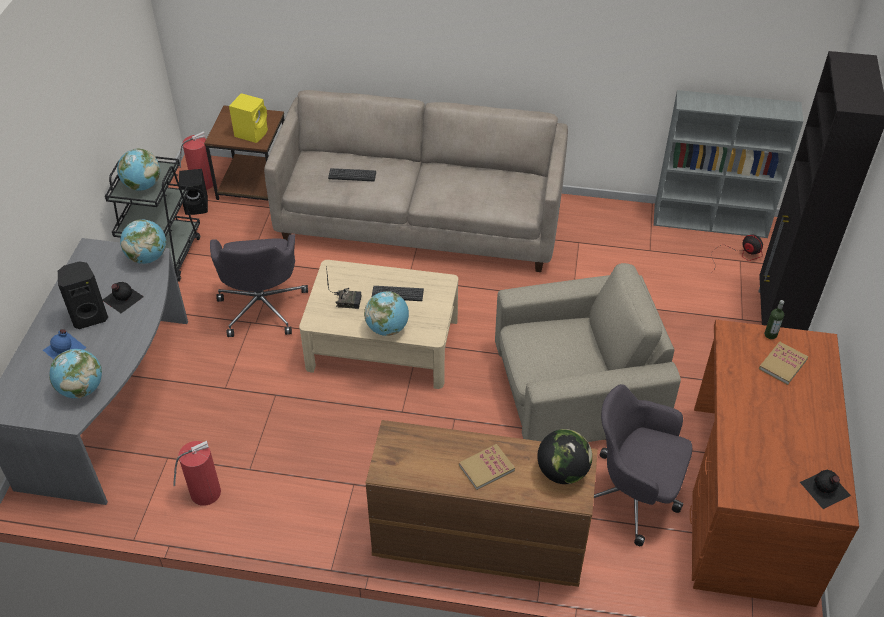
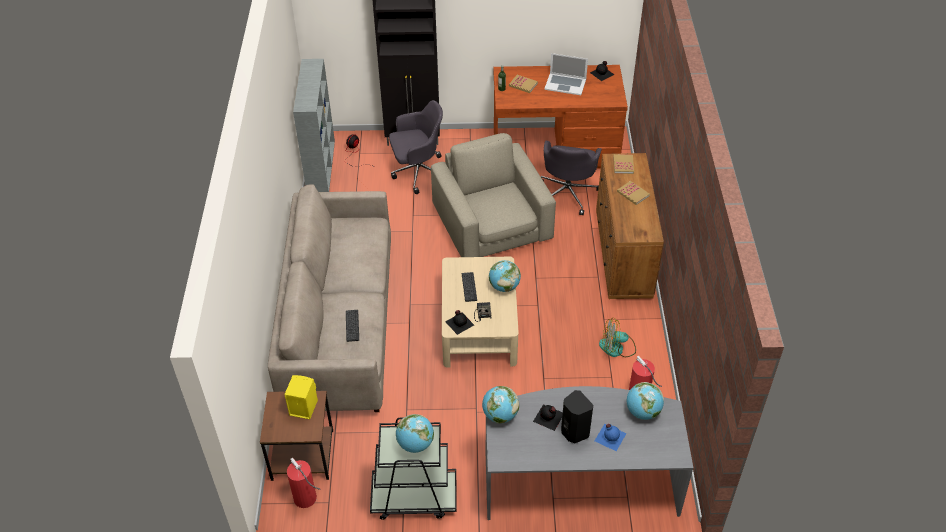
camera: 100 degrees left, 0 degrees up
(197, 206) = (339, 492): black speaker -> none
(262, 306) = (457, 408): grey office chair -> grey office chair (418, 172)
(296, 488) = (617, 348): none -> fan
(339, 277) = (459, 323): none -> black bottle
(562, 472) = (623, 165): globe -> book
(787, 424) = (565, 84): none -> laptop

